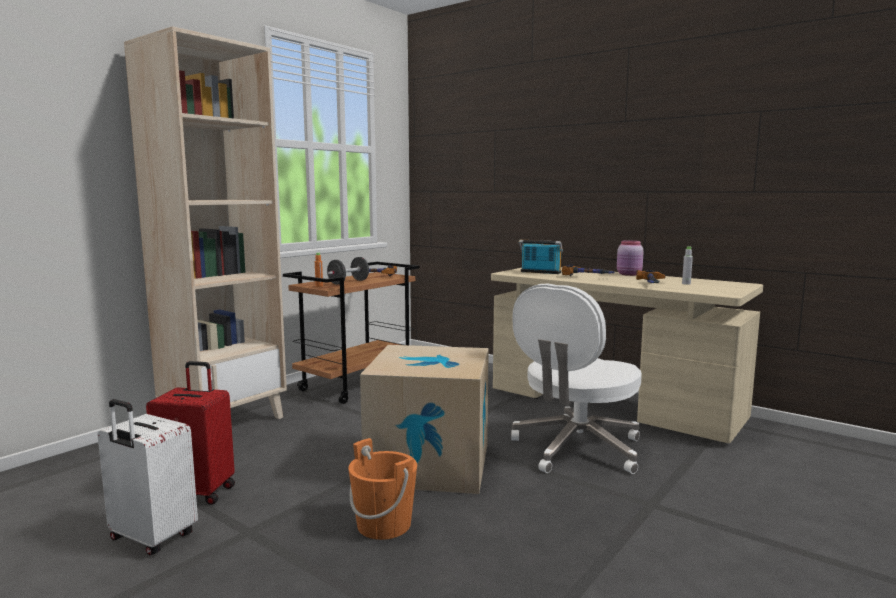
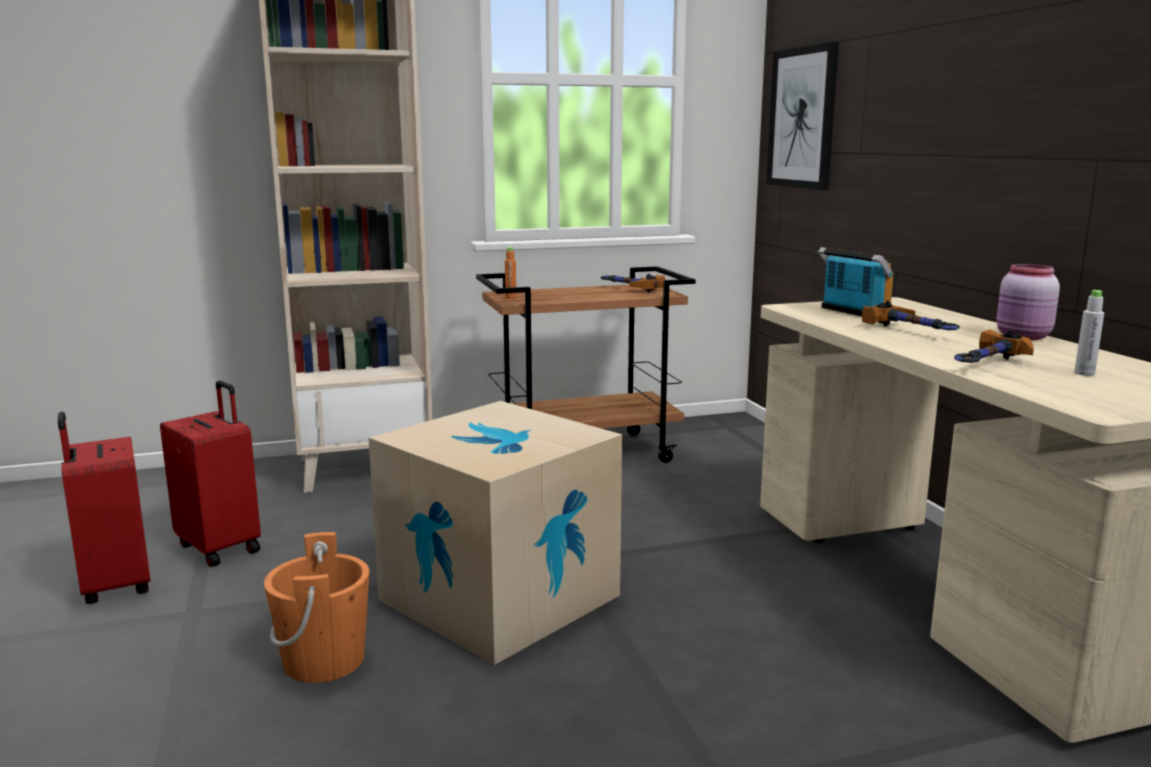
camera: 35 degrees right, 5 degrees up
(151, 538) = (114, 586): white suitcase -> red suitcase
(348, 282) = (564, 296): black dumbbell -> none
(447, 173) = (802, 118): none -> picture
(576, 449) = (749, 648): white office chair -> none

